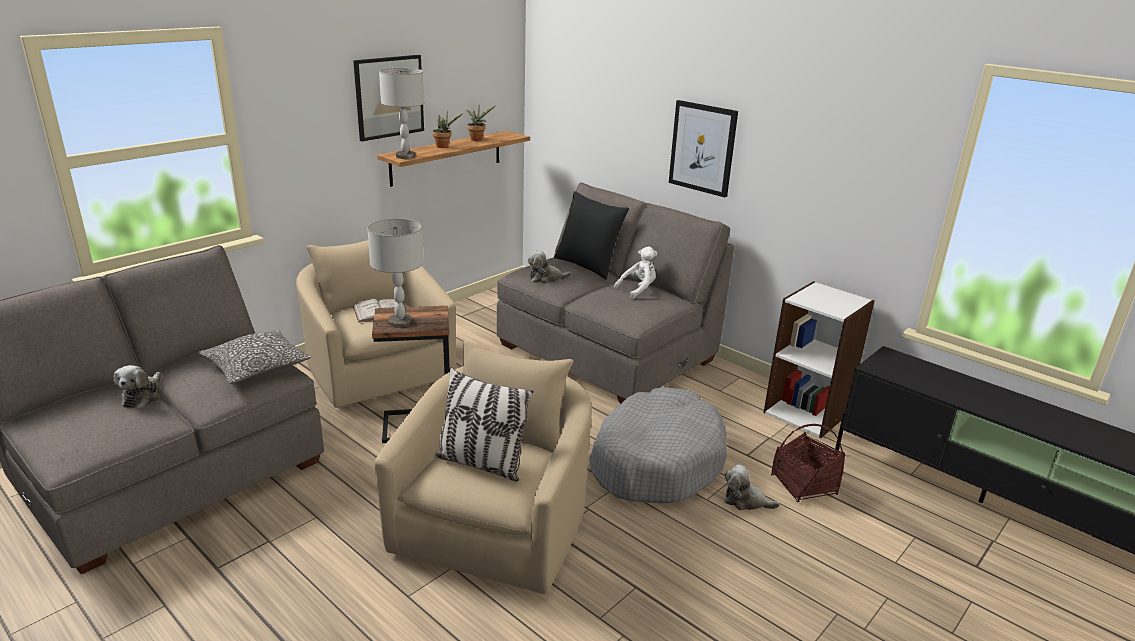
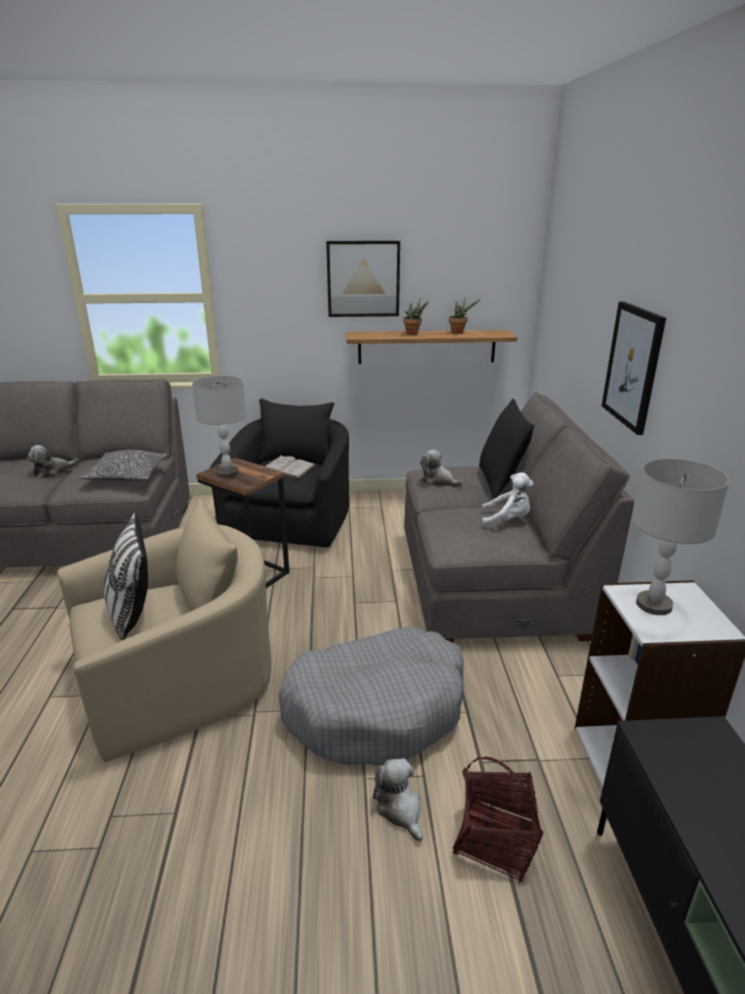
camera: 45 degrees right, 0 degrees up
(376, 368) = (292, 519): beige armchair -> black armchair
(405, 156) = (362, 336): grey table lamp -> grey table lamp (653, 604)

